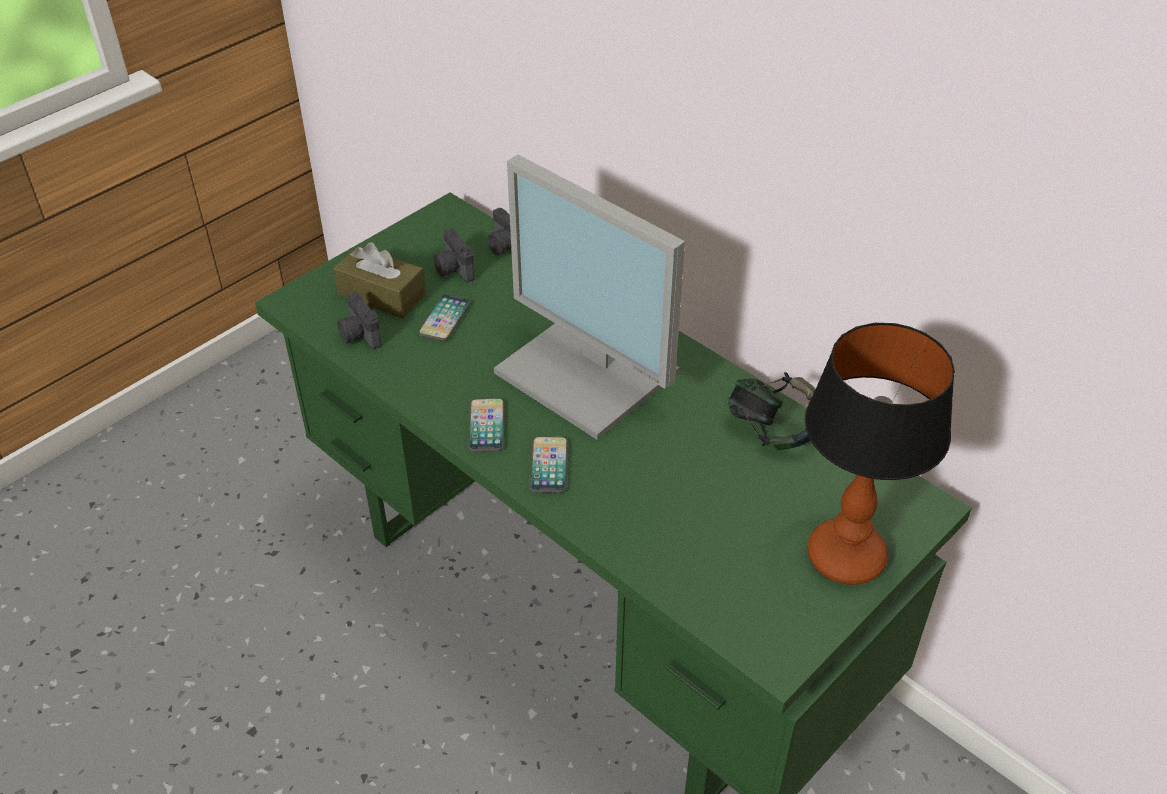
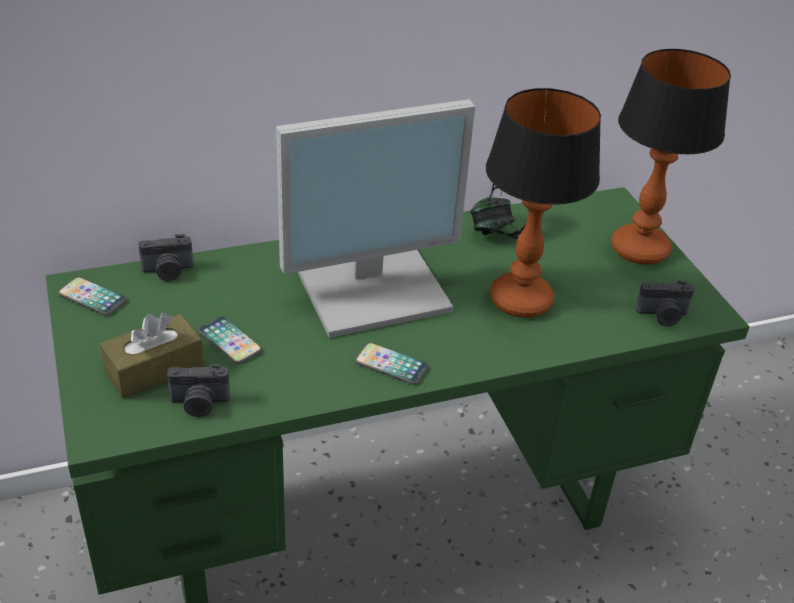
camera: 65 degrees left, 5 degrees down
(453, 269) = (165, 312): camera -> camera (662, 315)
(549, 466) = (463, 347): phone -> phone (92, 297)
(659, 484) = (522, 300): none -> table lamp

